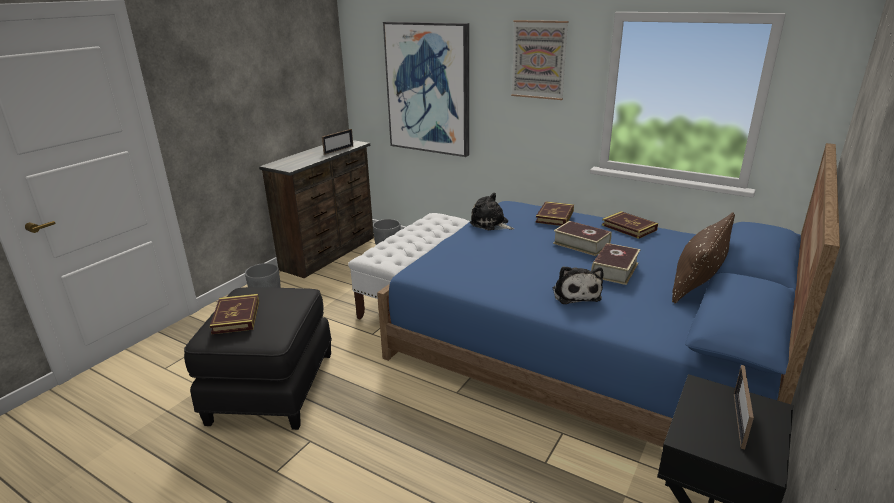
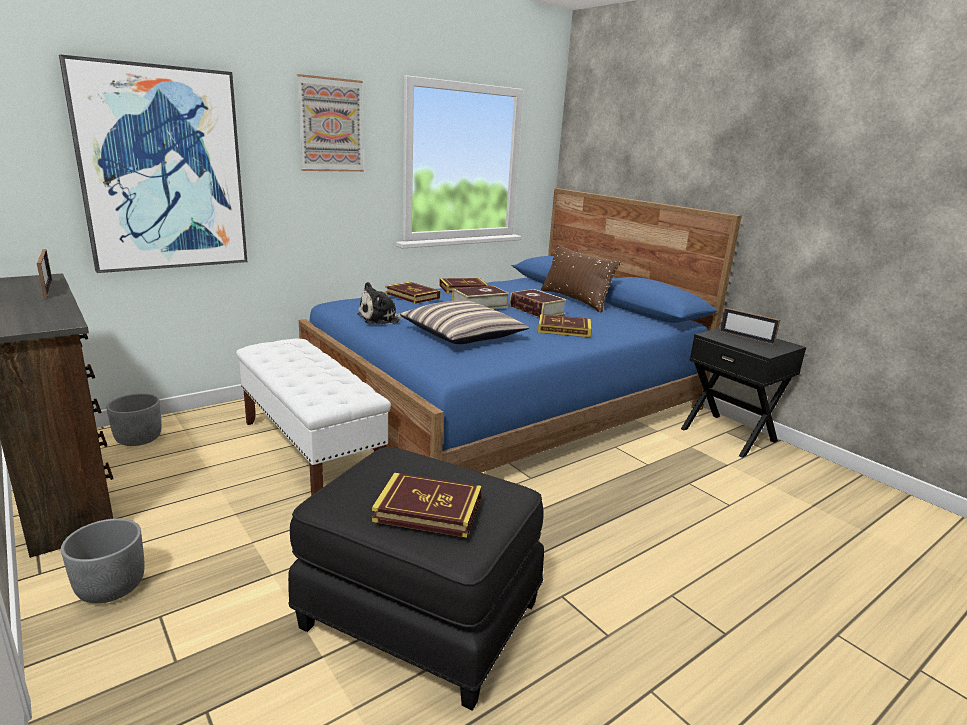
camera: 70 degrees left, 5 degrees down
(494, 257) = (462, 335): none -> pillow
(575, 293) = (564, 329): plush toy -> book

